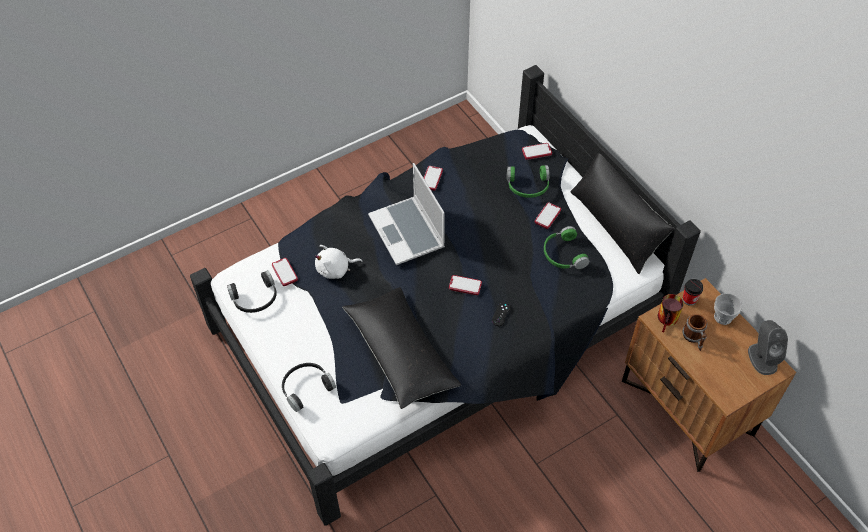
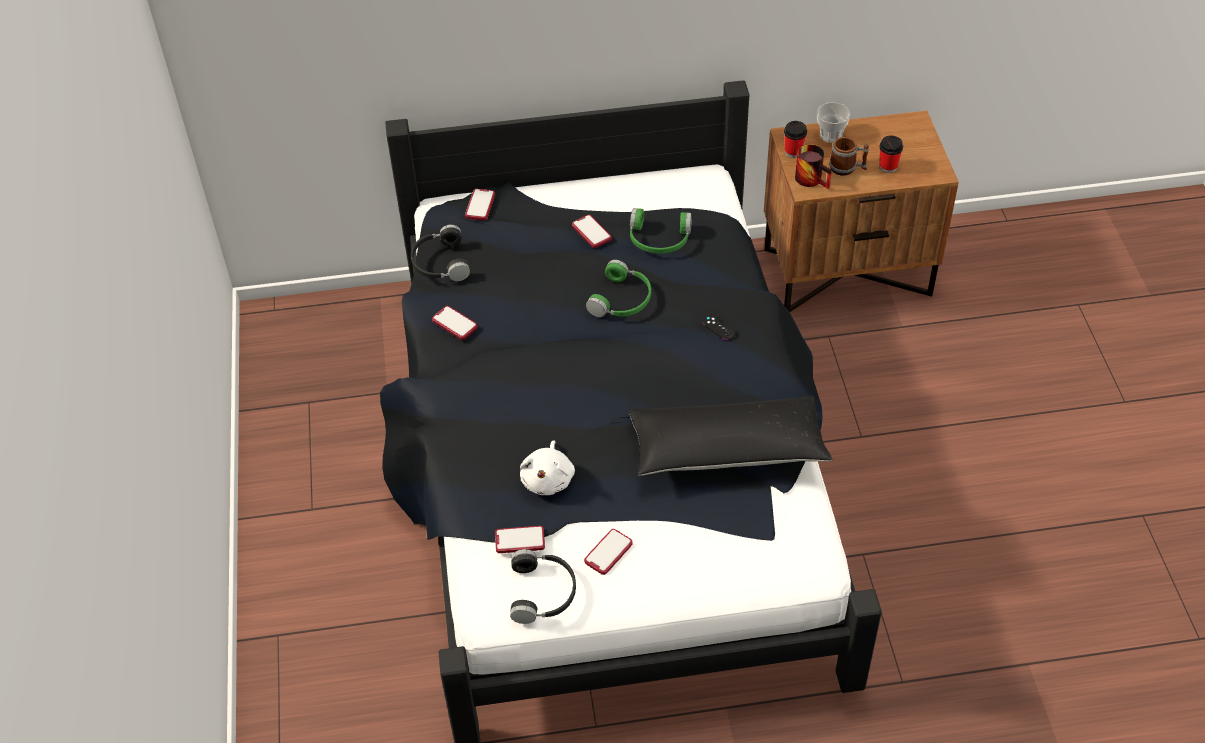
camera: 65 degrees left, 5 degrees down
(306, 387) = (729, 572): black headphones -> black headphones (439, 263)
(408, 232) = (535, 376): laptop -> none
(465, 286) = (657, 347): phone -> phone (608, 552)
(528, 186) = (532, 234): green headphones -> green headphones (622, 300)
(615, 226) = (639, 181): black pillow -> none
(712, 364) = (888, 167): none -> cup
(762, 358) = (898, 127): grey speaker -> none

